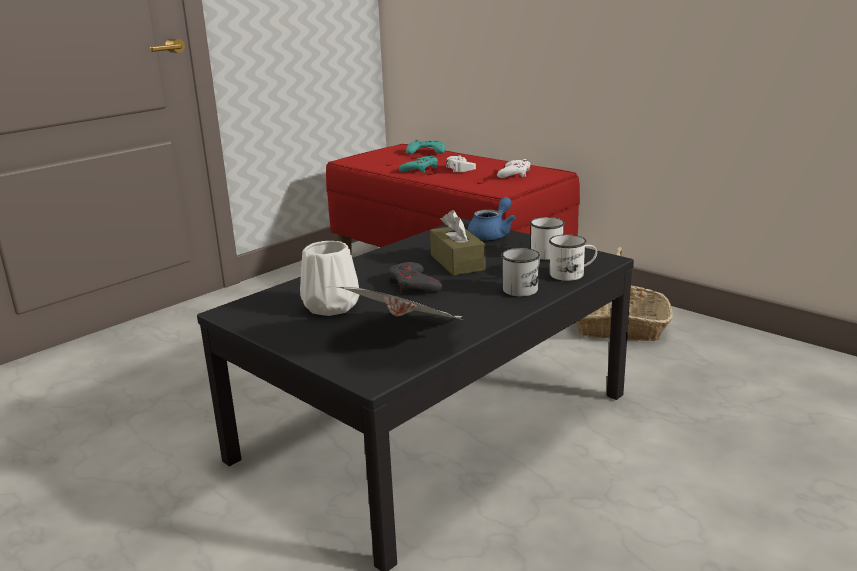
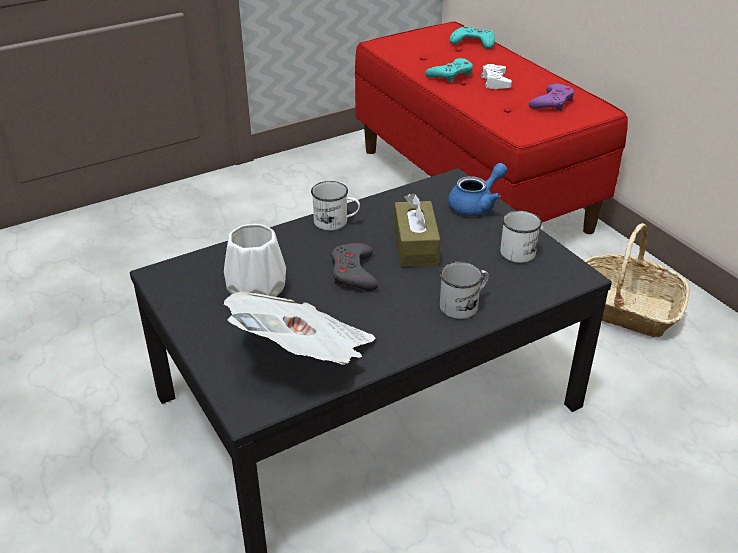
camera: 15 degrees right, 15 degrees up
(514, 173) = (552, 102): white game controller -> purple game controller
(572, 274) = (528, 293): white mug -> white mug (336, 222)

